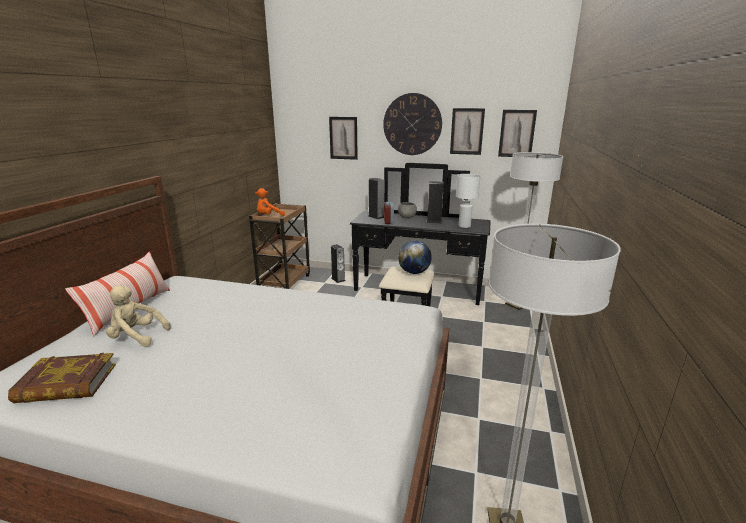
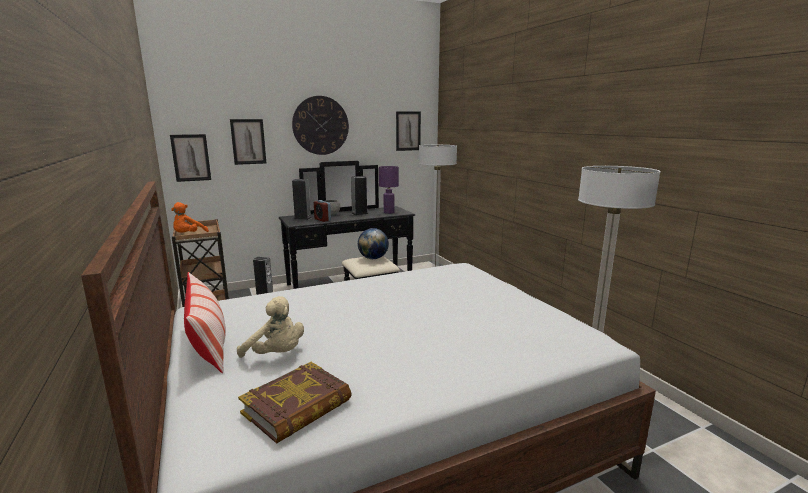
camera: 40 degrees left, 5 degrees down
(136, 337) = (276, 355): beige plush toy -> beige plush toy turned 120 degrees counterclockwise
(464, 226) = (388, 212): white table lamp -> purple table lamp
(467, 131) = (369, 130): picture -> picture (191, 157)

